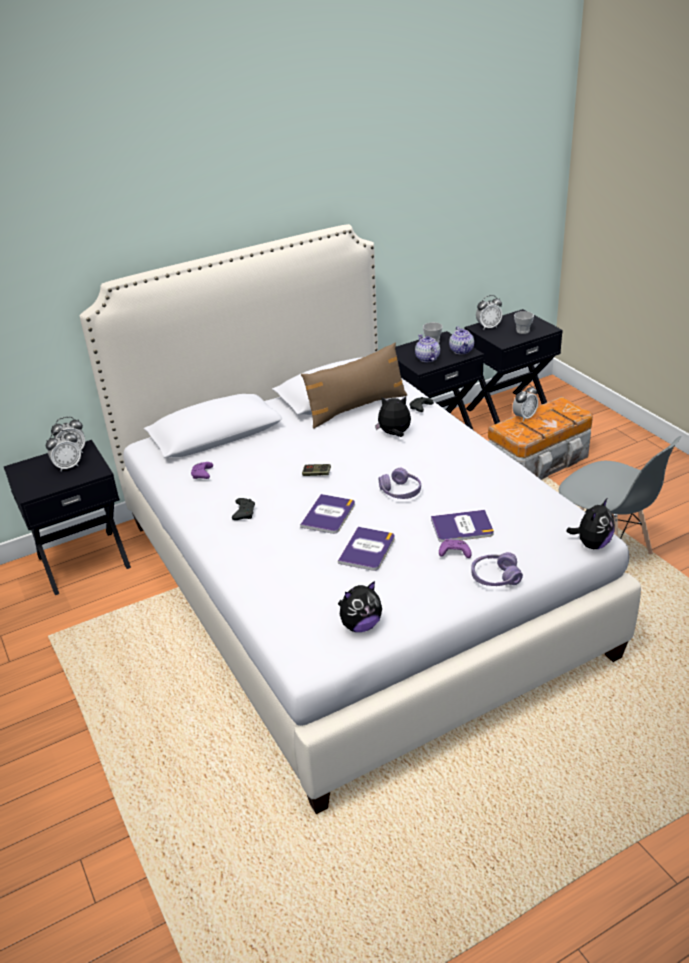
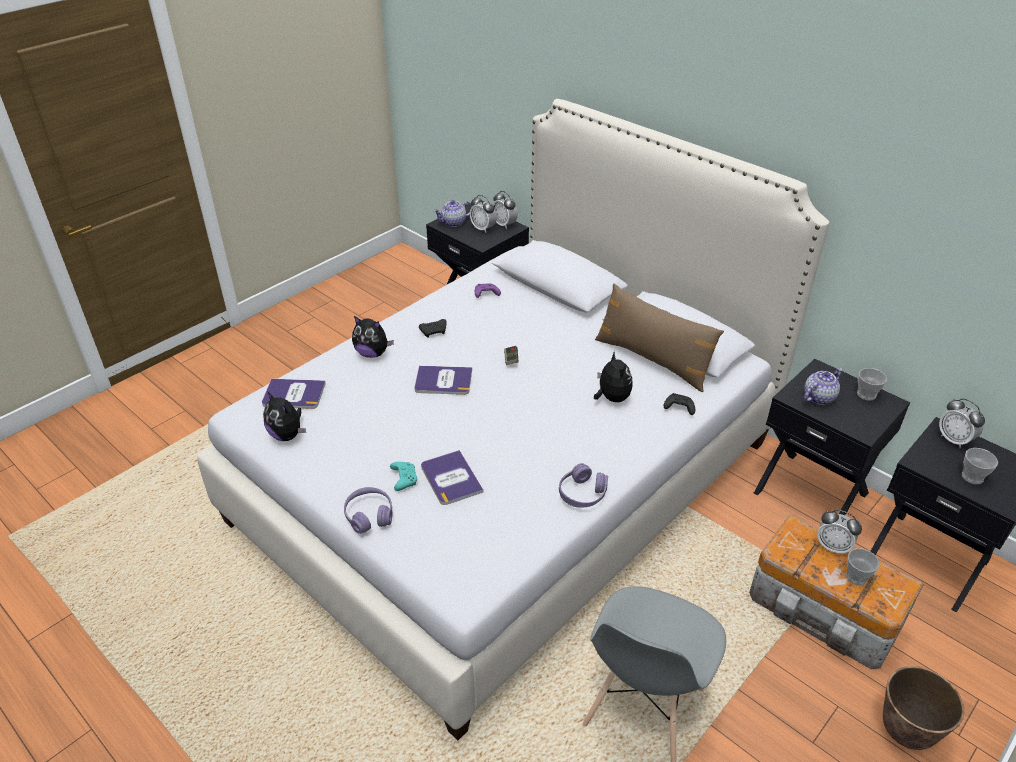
camera: 70 degrees right, 5 degrees up
(367, 549) = (392, 416): book -> book (293, 394)
(400, 491) = (501, 422): purple headphones -> purple headphones (582, 493)
(454, 553) = (403, 479): purple game controller -> turquoise game controller
(462, 351) = (862, 424): teapot -> teapot (453, 223)
(552, 416) = (856, 577): none -> cup
(592, 544) = (449, 594): plush toy -> plush toy (372, 353)
(634, 458) = (905, 732): none -> planter

